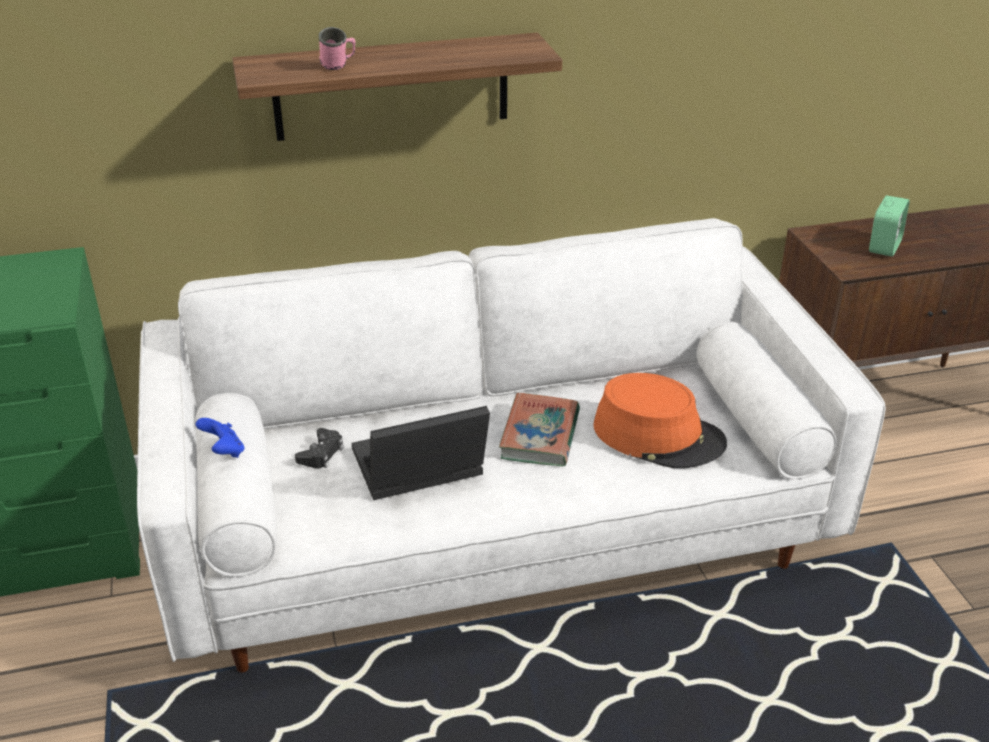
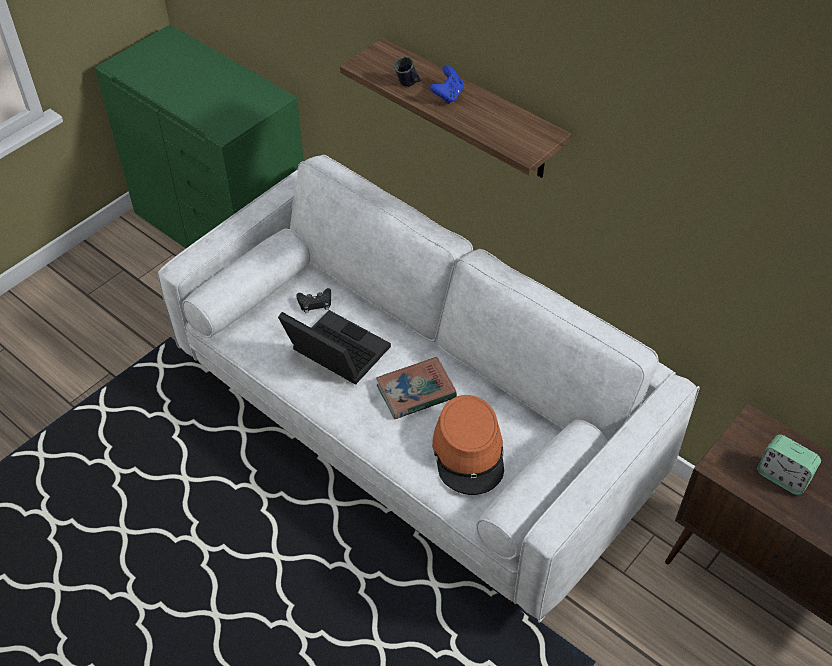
camera: 55 degrees right, 15 degrees up
(224, 451) = (241, 265): blue game controller -> blue game controller (448, 96)
(339, 67) = (408, 85): pink mug -> blue mug
(884, 246) = (782, 477): alarm clock -> alarm clock turned 45 degrees clockwise

